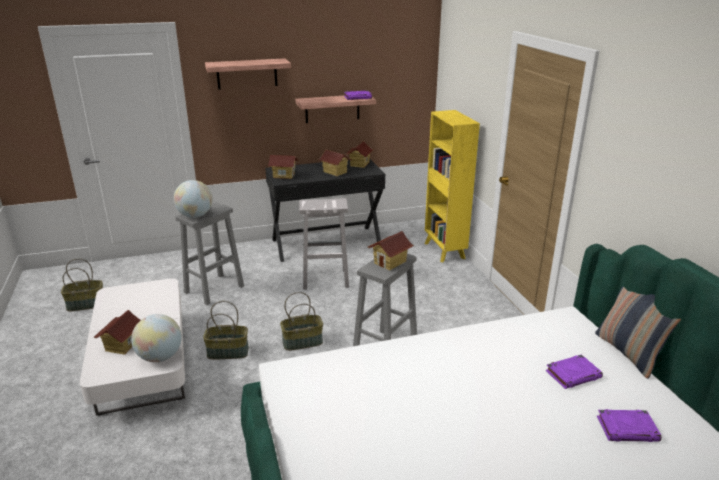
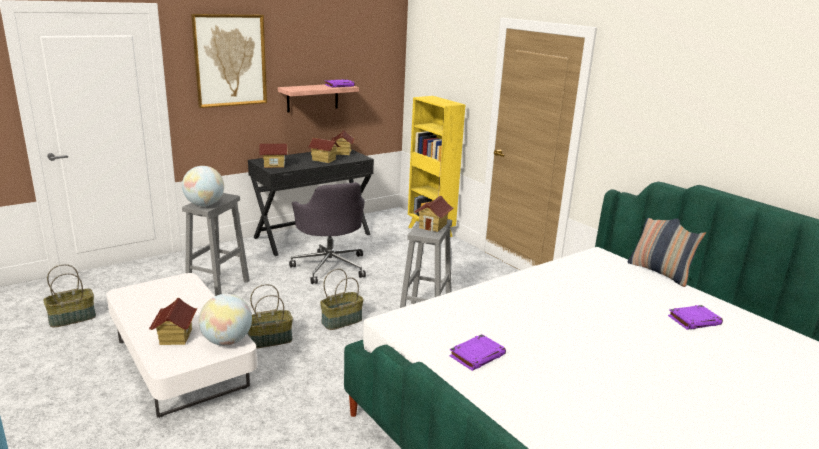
camera: 20 degrees left, 5 degrees down
(247, 74) = (230, 60): shelf -> picture
(324, 279) = (330, 266): white stool -> grey office chair
(573, 374) = (631, 291): purple book -> purple book (477, 355)

